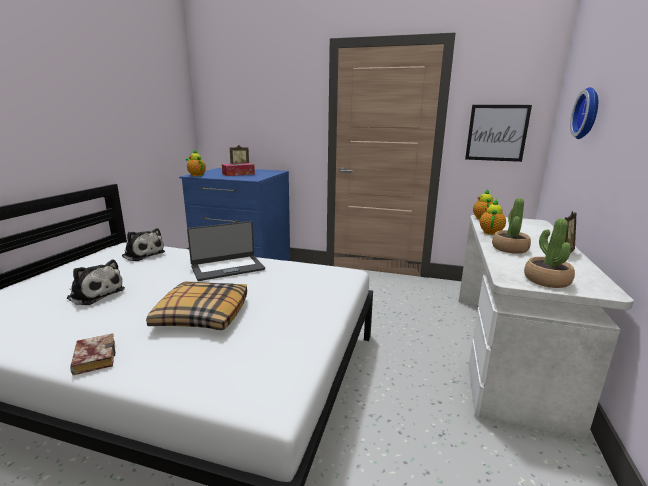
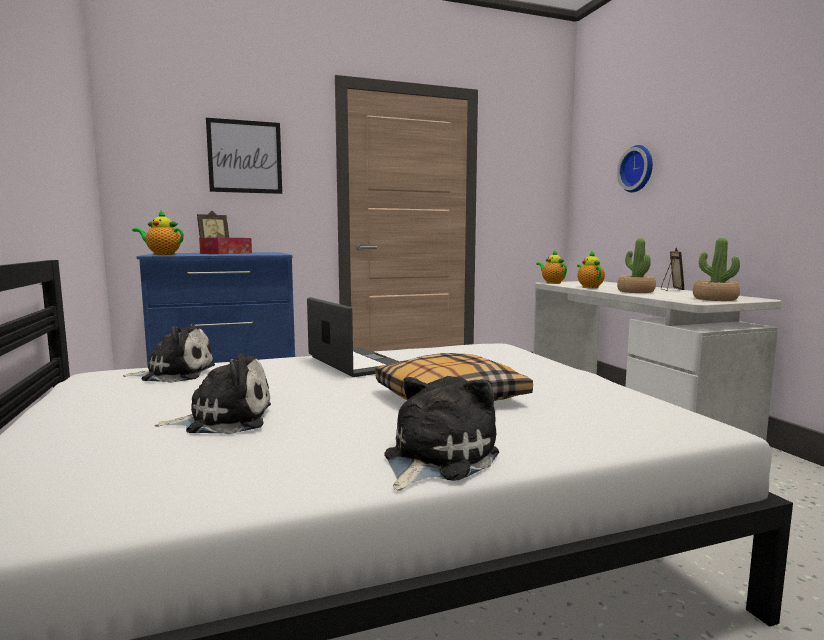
camera: 35 degrees left, 10 degrees down
(93, 357) = (435, 459): book -> plush toy
(227, 268) = (354, 363): laptop -> laptop turned 60 degrees counterclockwise
(497, 133) = (525, 198): picture -> picture (245, 157)

